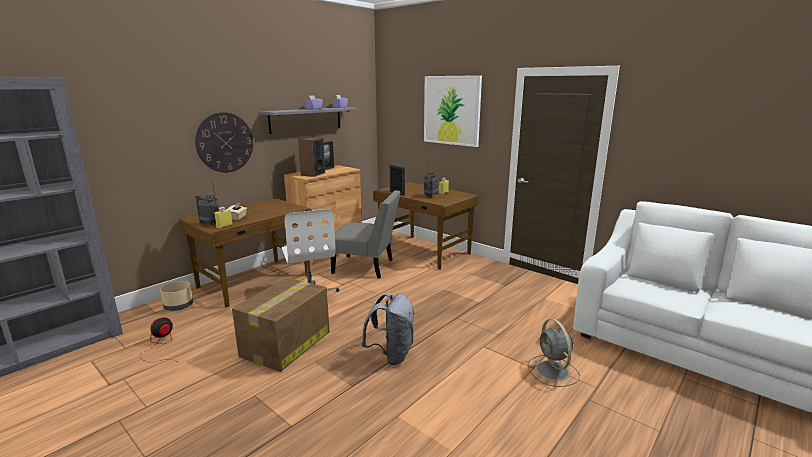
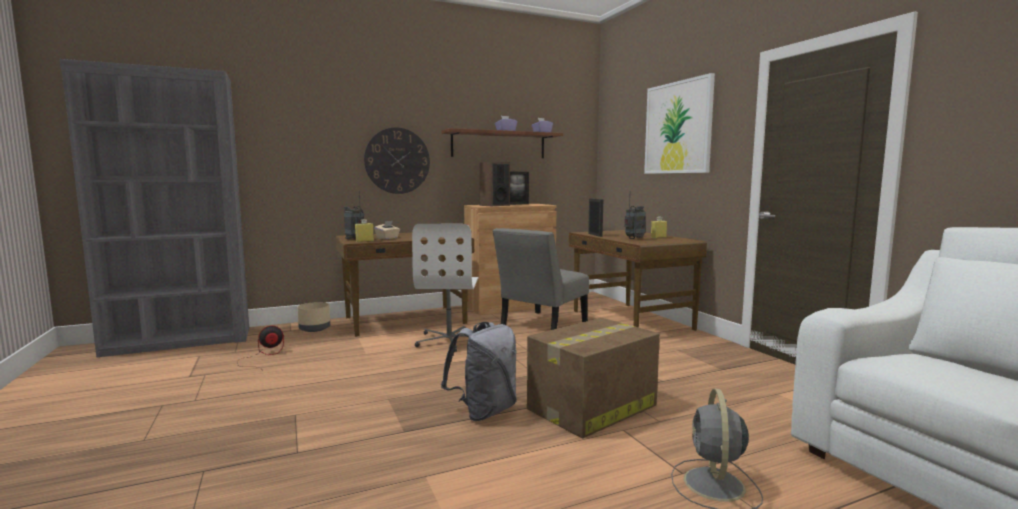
camera: 25 degrees right, 10 degrees down
(285, 344) = (376, 377): cardboard box -> cardboard box (591, 408)
(306, 119) = (498, 145): grey shelf -> brown shelf
(366, 267) = (541, 325): grey chair -> grey chair turned 90 degrees clockwise

